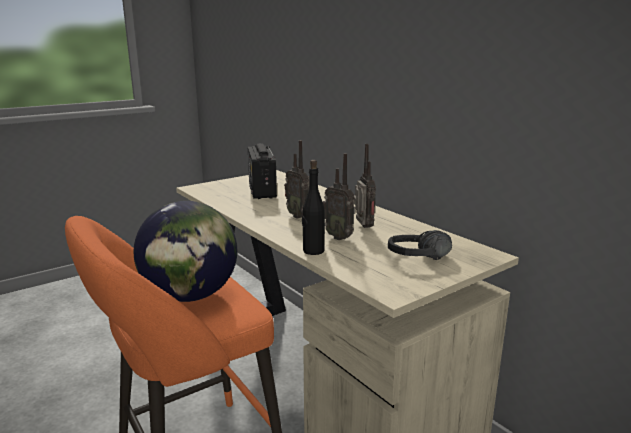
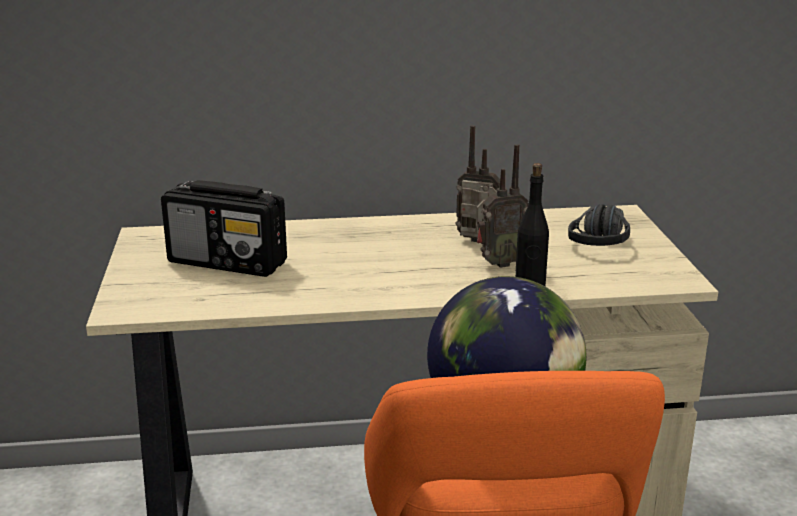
camera: 60 degrees left, 5 degrees up
(299, 216) = (388, 266): radio -> none

